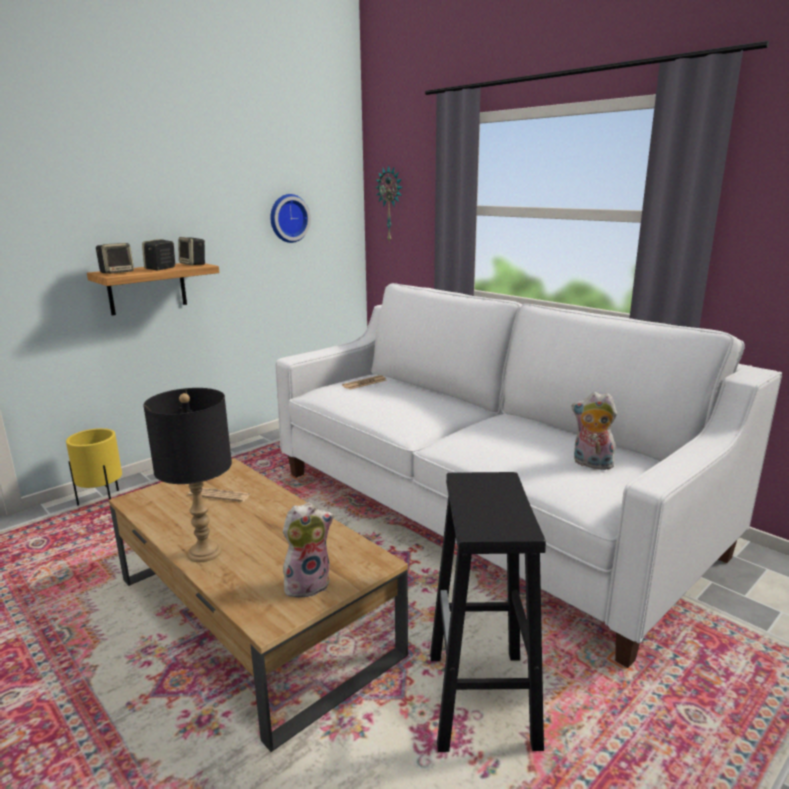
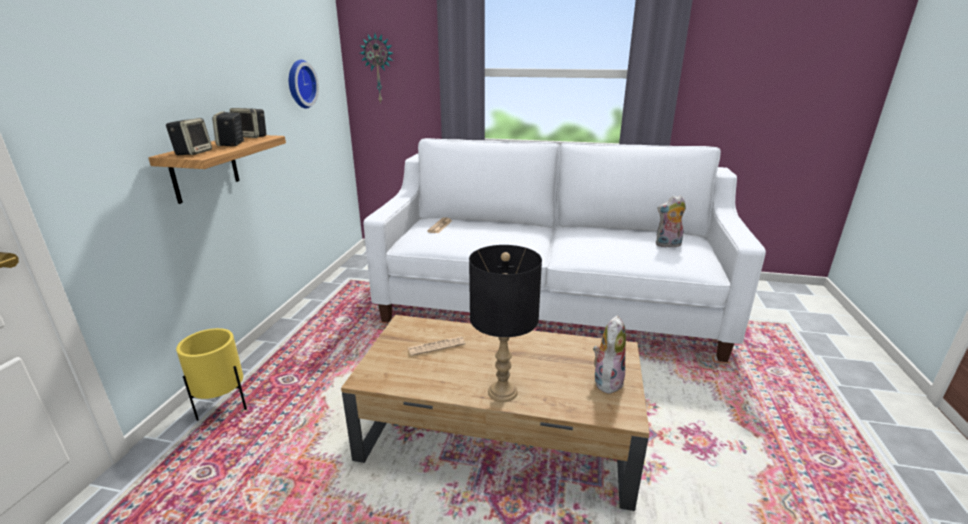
camera: 35 degrees left, 5 degrees up
(482, 701) = (693, 414): black stool -> none

